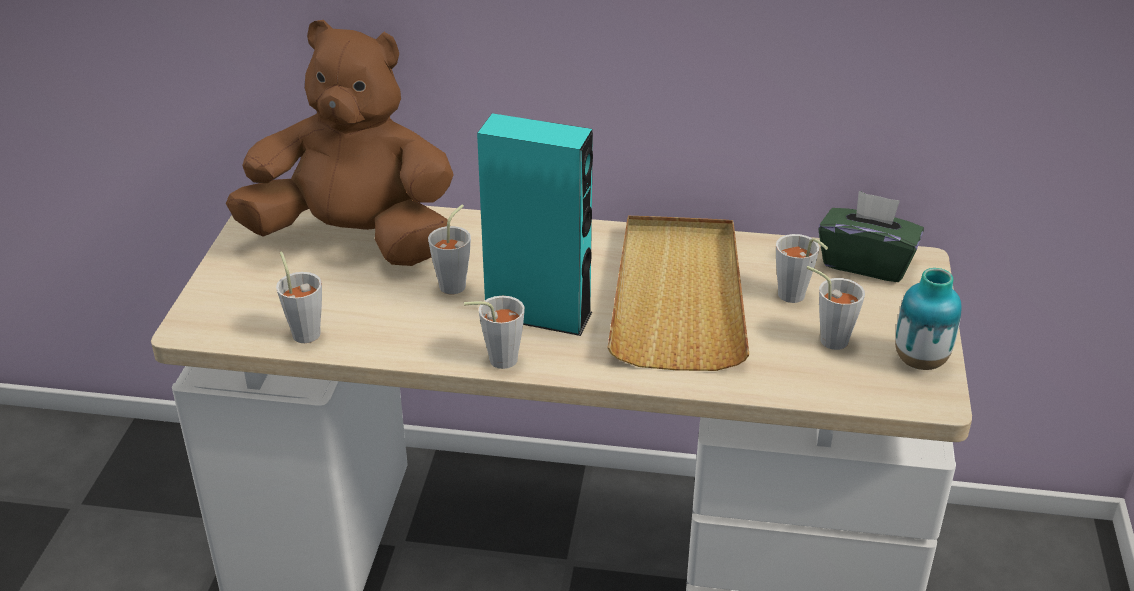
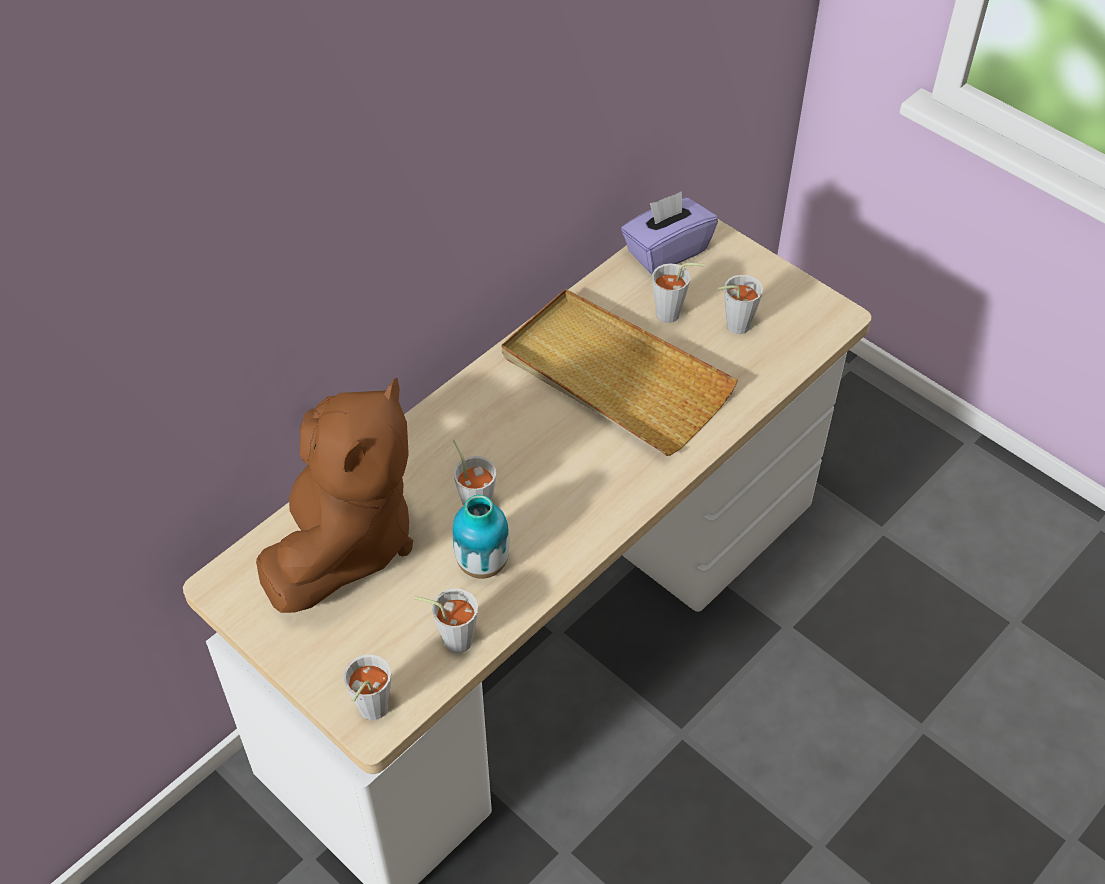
camera: 55 degrees left, 15 degrees up
(355, 239) = (344, 541): brown plush toy -> brown plush toy turned 150 degrees clockwise
(496, 360) = (600, 529): grey cup -> grey cup (370, 713)
(538, 314) = (563, 473): turquoise speaker -> none
(866, 263) = (666, 251): green tissue box -> purple tissue box
(920, 361) = (794, 296): vase -> vase (482, 564)

